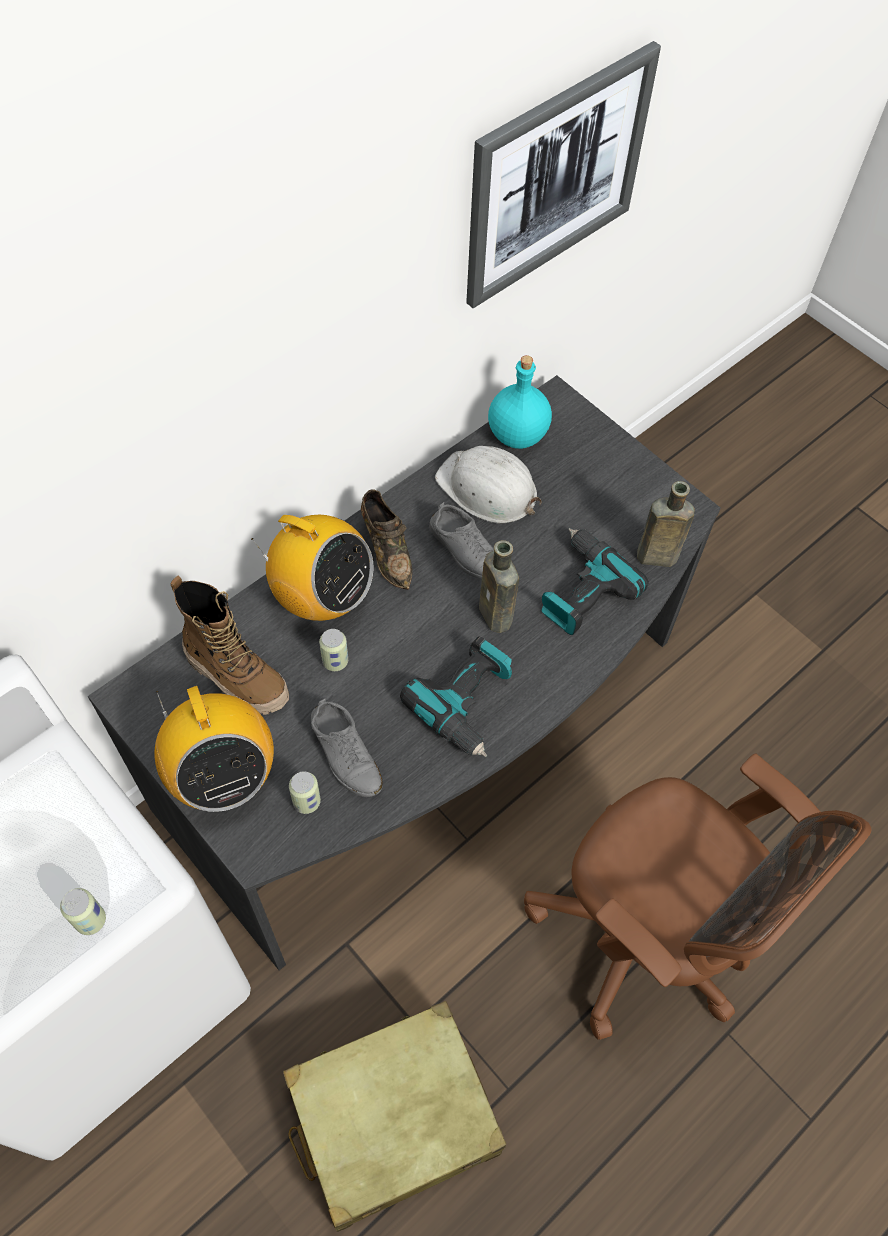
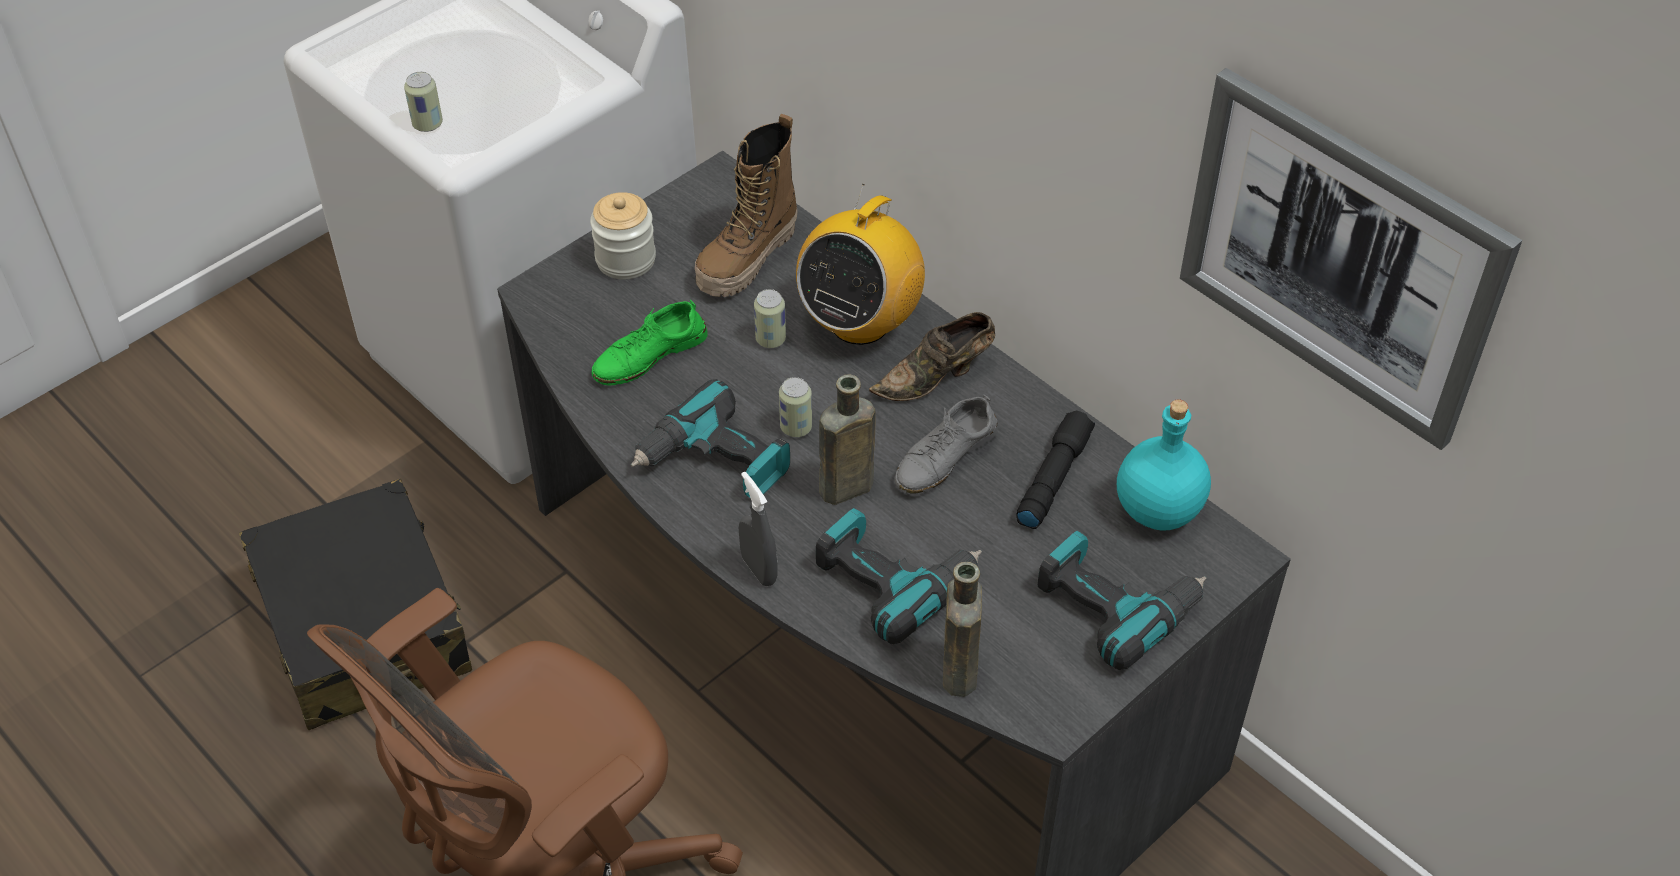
camera: 90 degrees right, 10 degrees down
(223, 775) = (625, 259): radio -> jar
(307, 802) = (591, 327): can -> can (796, 427)
(345, 754) = (649, 355): grey shoe -> green shoe
(392, 1118) = (363, 625): beige suitcase -> black suitcase
(487, 489) = (1052, 477): white hard hat -> black flashlight
(574, 674) = (759, 570): none -> grey spray bottle
(597, 466) = (1115, 604): none -> power drill

